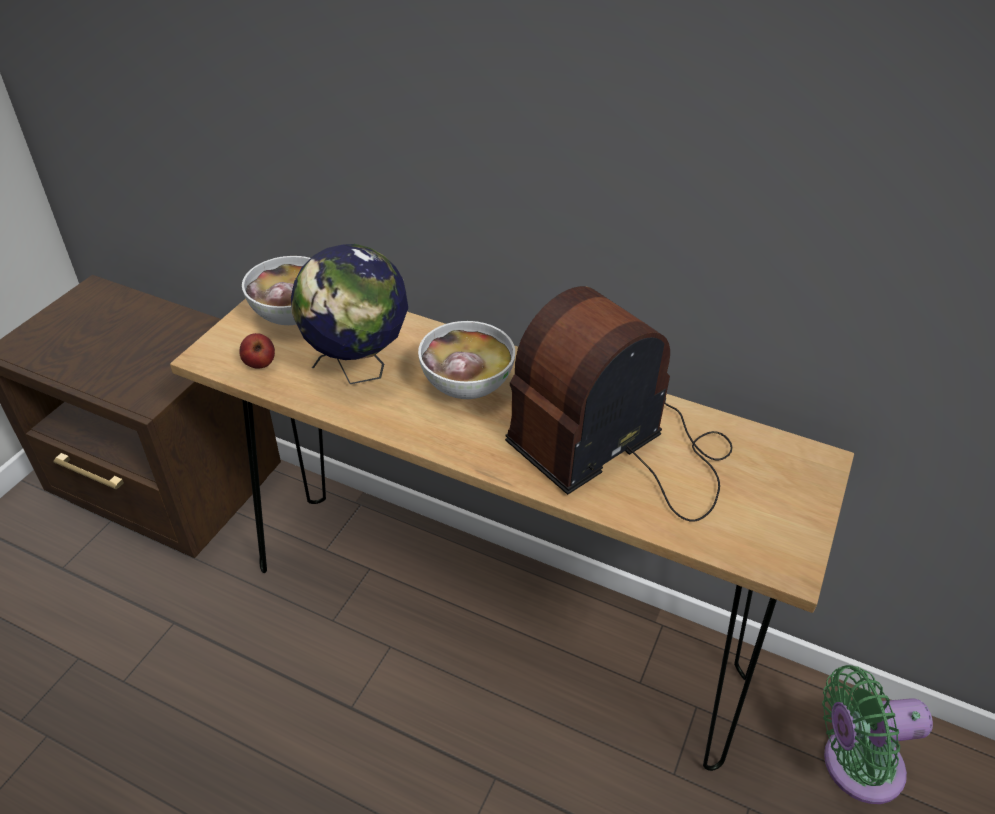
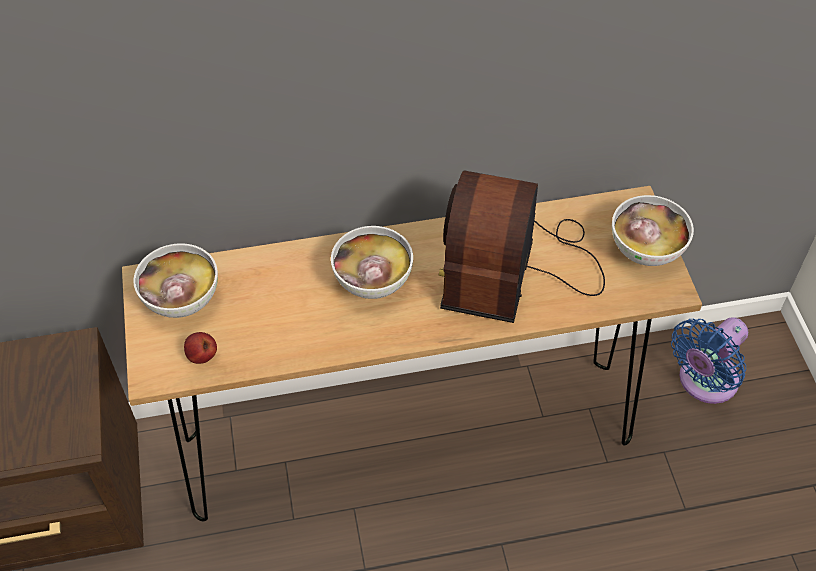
camera: 35 degrees left, 10 degrees up
(358, 370) = (282, 316): globe -> none
(791, 511) = (646, 250): none -> bowl
(854, 765) = (704, 382): green fan -> blue fan

